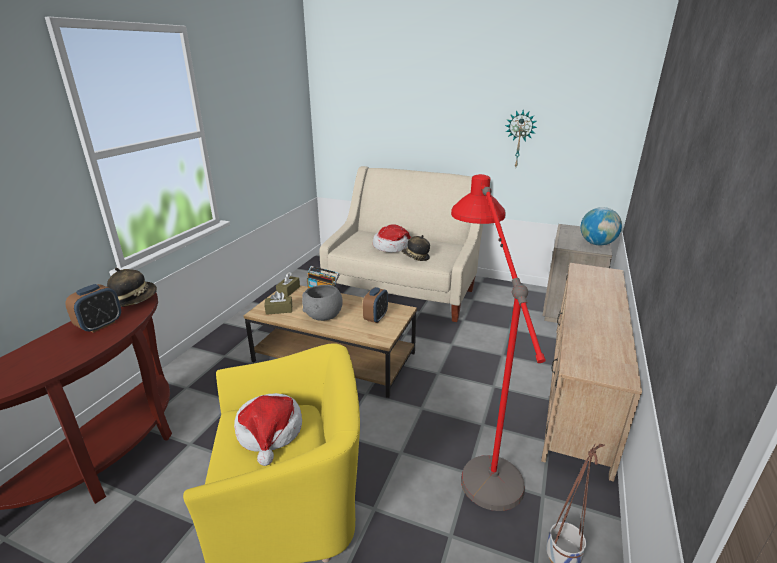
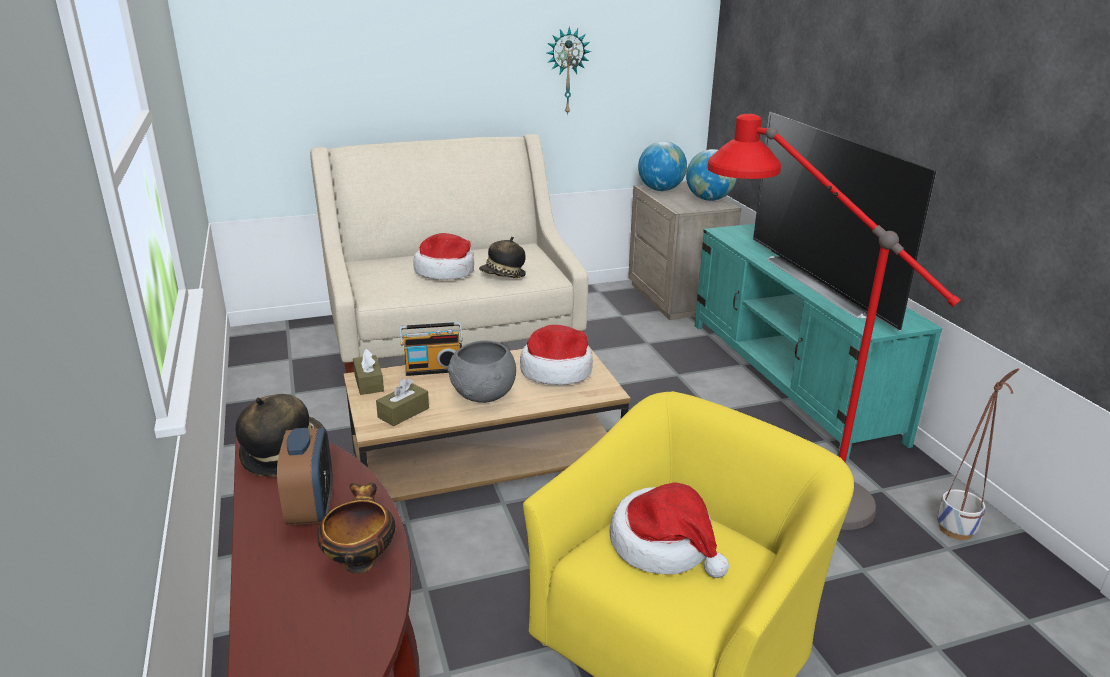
camera: 40 degrees left, 0 degrees up
(71, 353) = (360, 560): none -> bowl
(376, 318) = (556, 370): alarm clock -> hat
(572, 230) = (660, 190): none -> globe
(578, 390) = (789, 379): beige tv stand -> turquoise tv stand
(596, 324) = (825, 283): none -> television

